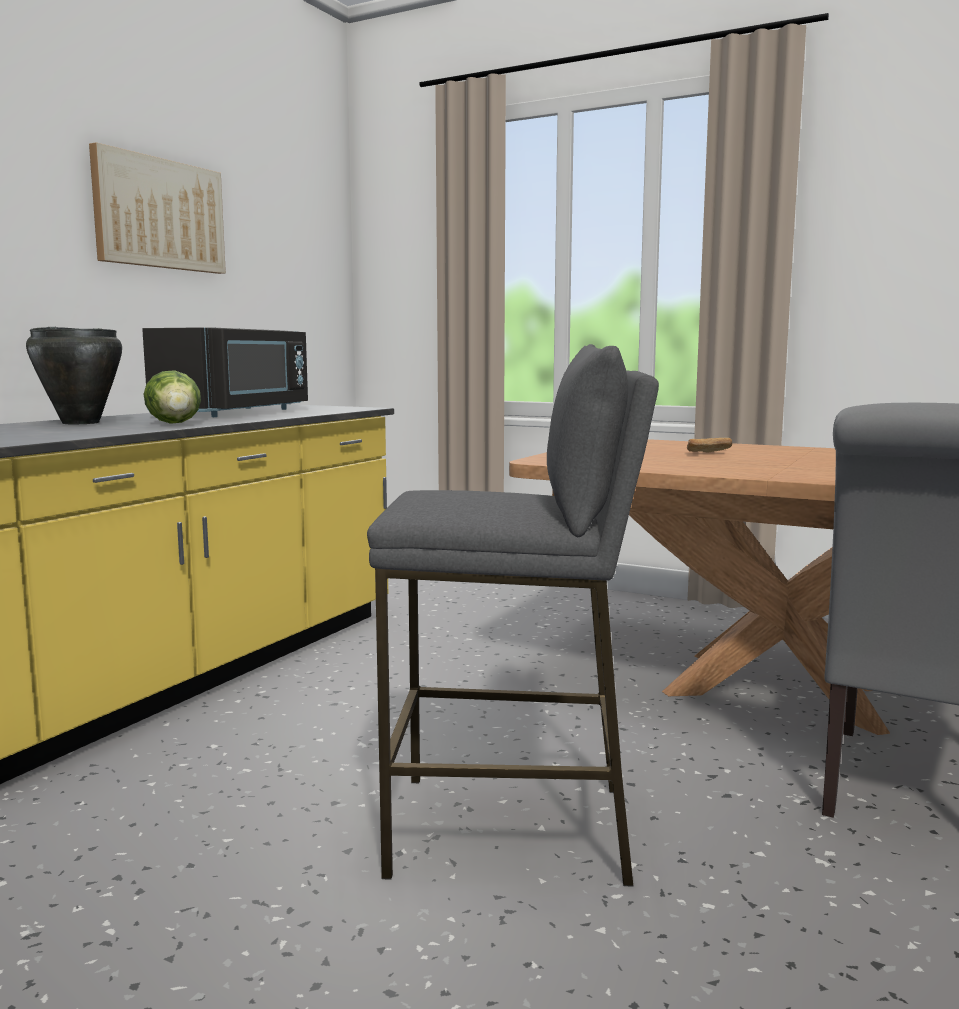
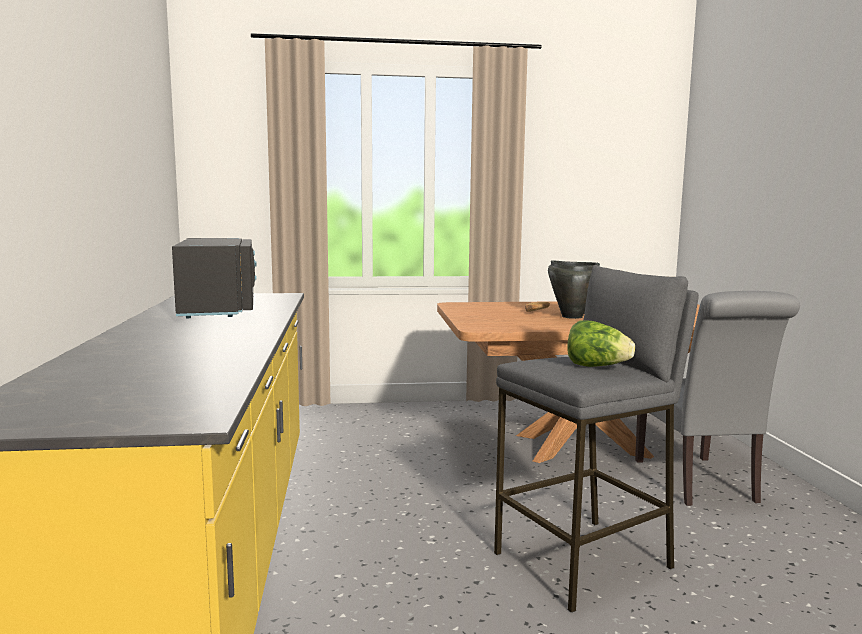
camera: 35 degrees left, 0 degrees up
(81, 423) = (157, 335): black cooking pot -> black cooking pot (571, 316)
(159, 214) = (101, 134): picture -> none
(176, 424) = (247, 328): lettuce -> lettuce (597, 366)

